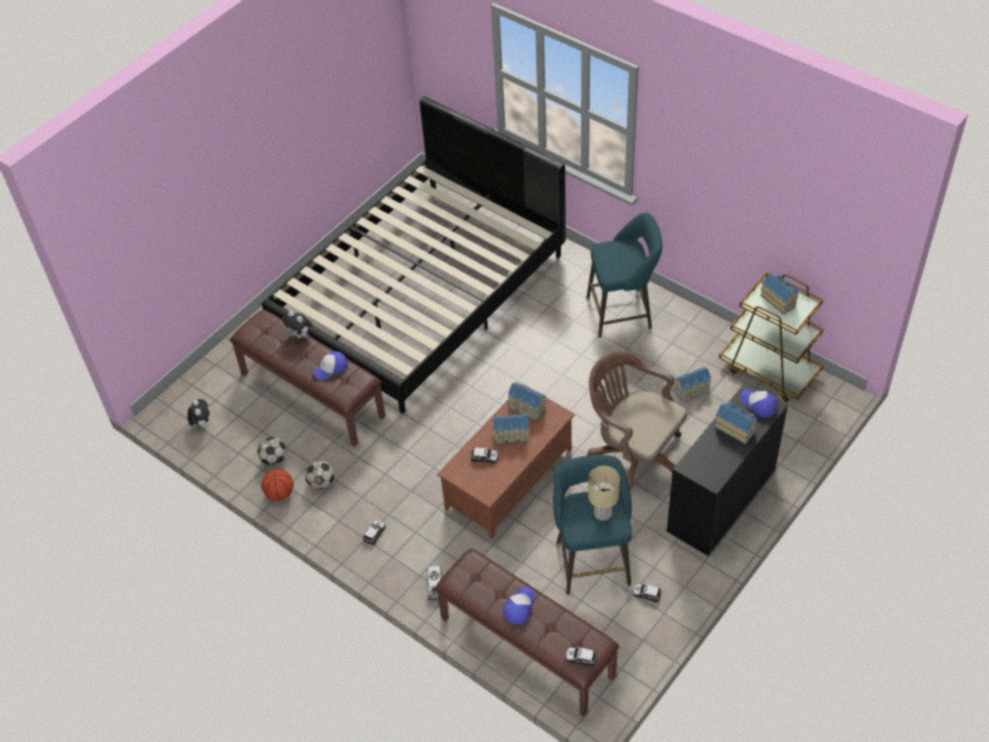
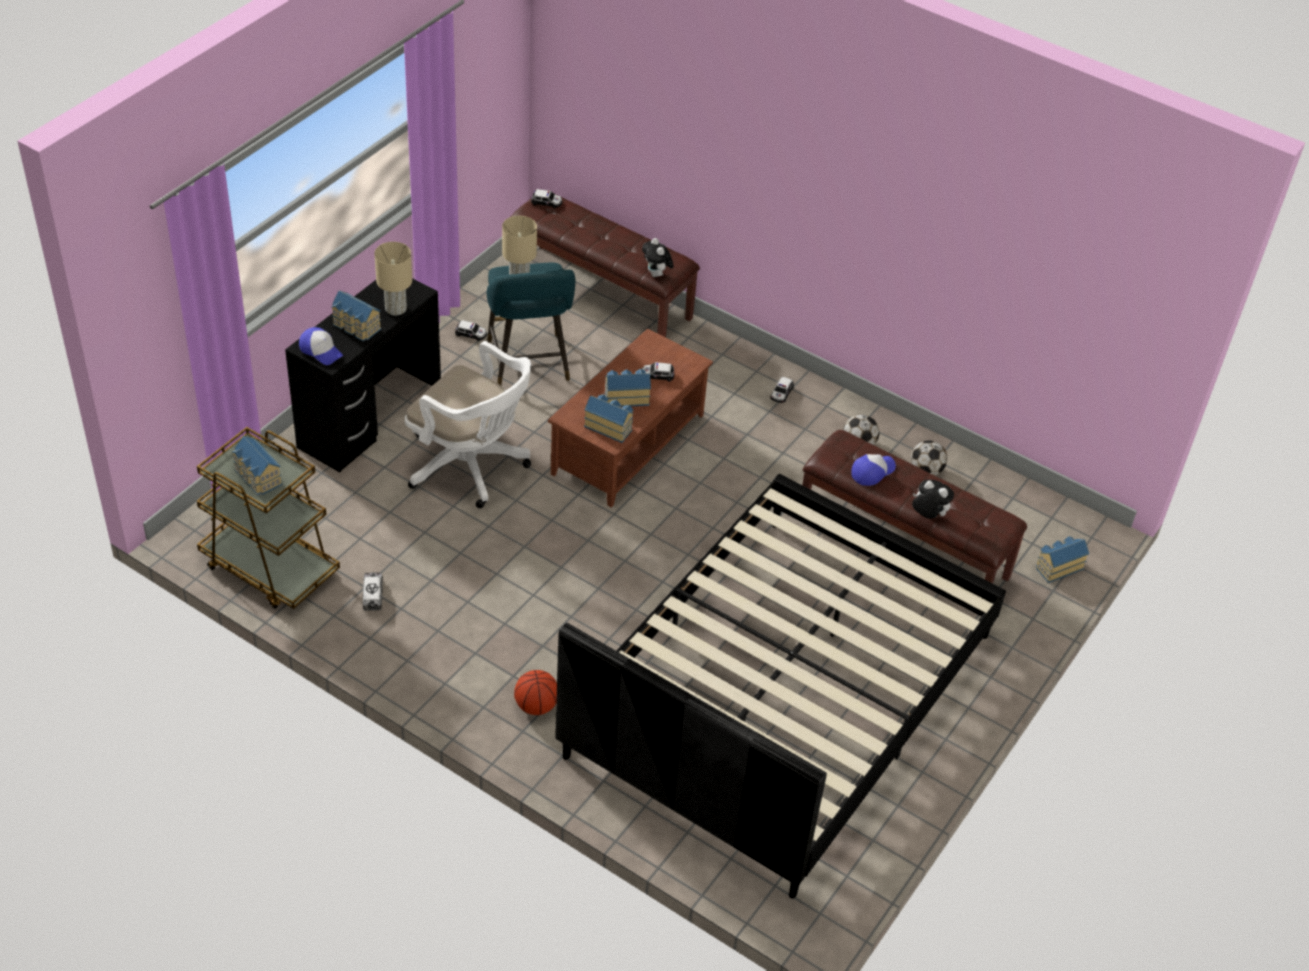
camera: 170 degrees right, 5 degrees down
(202, 423) = (1036, 514): plush toy -> plush toy (656, 275)
(280, 493) = (905, 434): basketball -> basketball (536, 706)
(435, 586) = (703, 345): toy truck -> toy truck (373, 595)
(519, 607) = (609, 239): cap -> none
(623, 312) = (468, 657): turquoise stool -> none
(633, 455) = (471, 467): brown office chair -> white office chair
(693, 390) = (382, 542): toy house -> toy house (1057, 567)
(706, 448) = (395, 308): none -> beige table lamp

